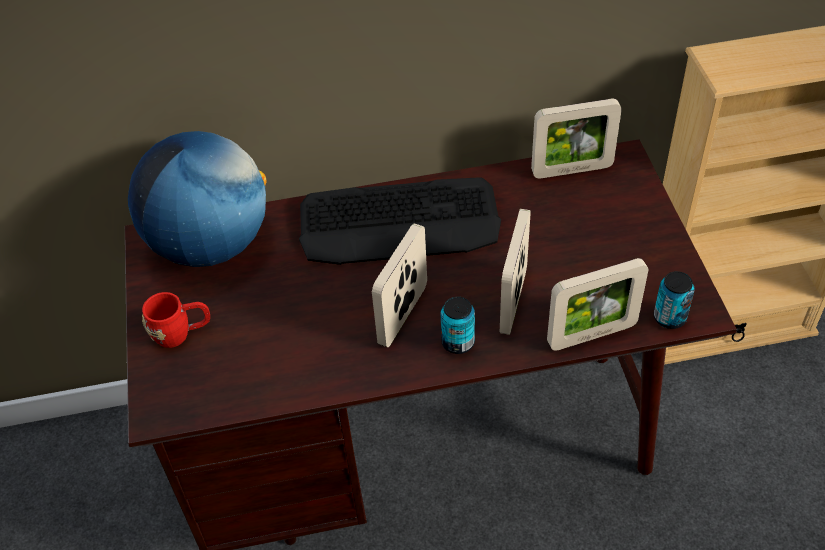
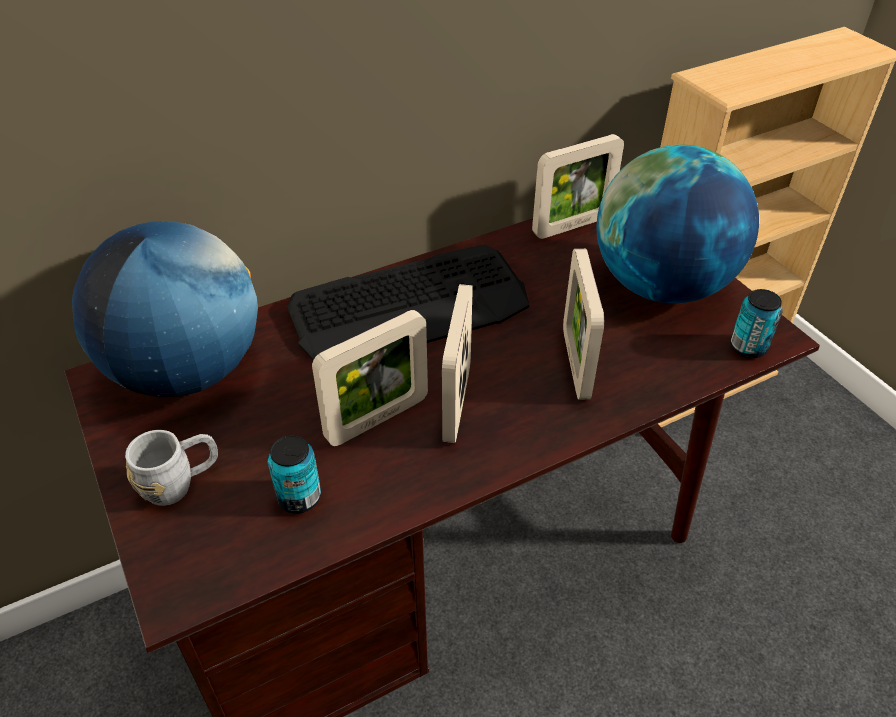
camera: 20 degrees left, 5 degrees down
(181, 333) = (181, 483): red mug -> grey mug
(458, 342) = (534, 420): can -> can (299, 497)
(592, 335) = (678, 381): picture frame -> picture frame (377, 419)
(623, 244) = (661, 285): none -> globe

